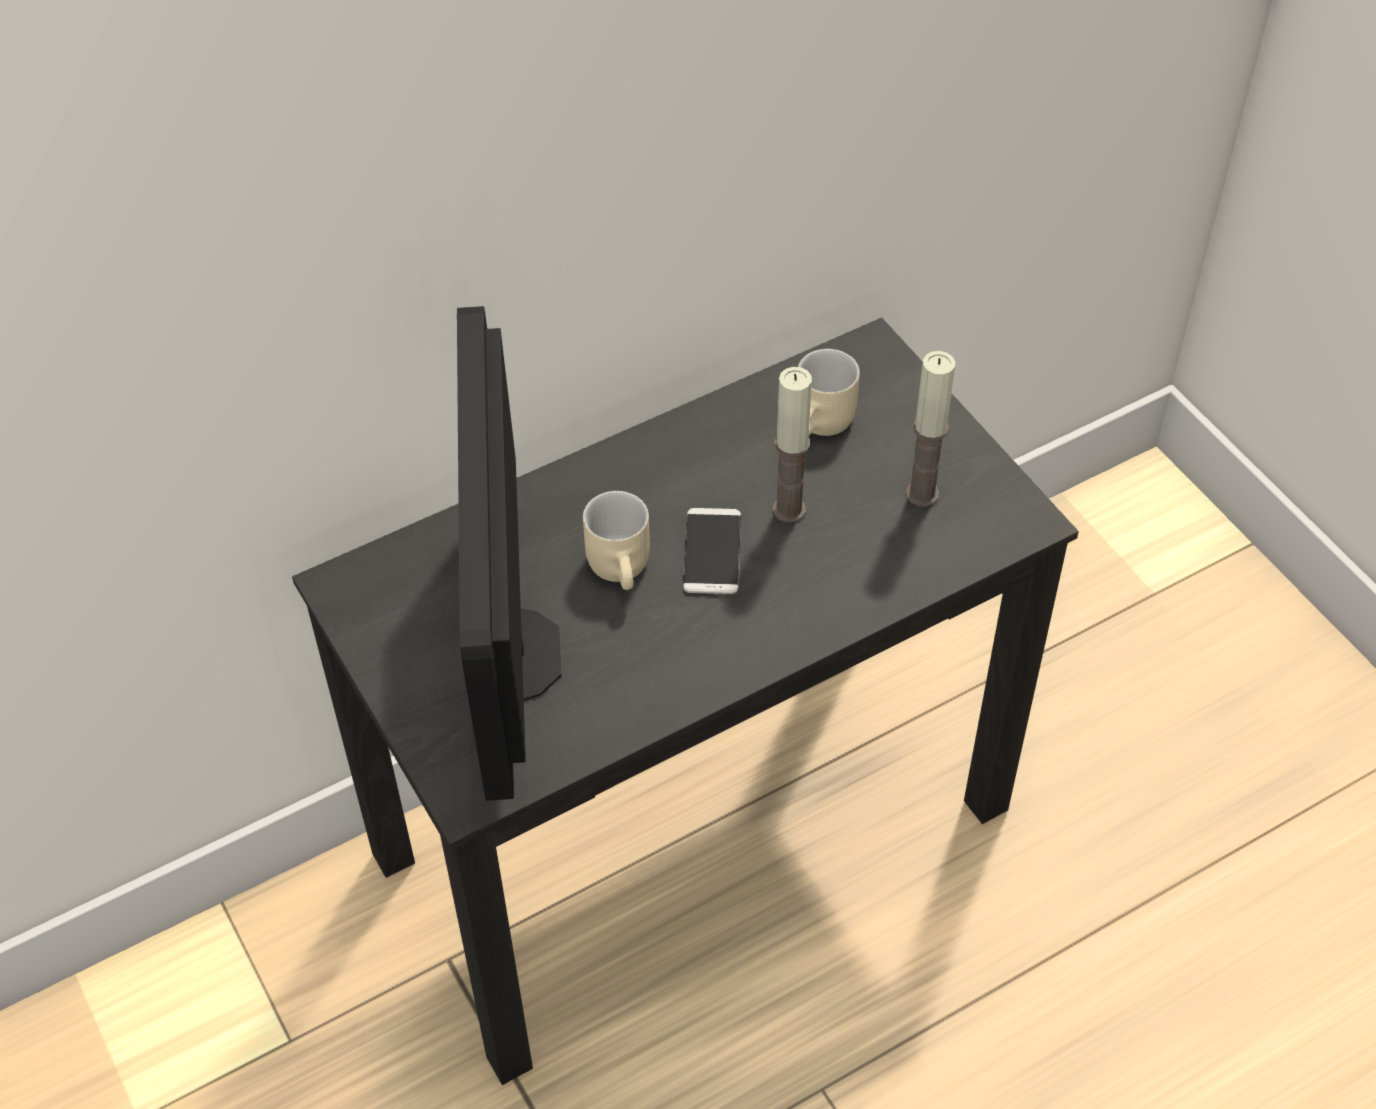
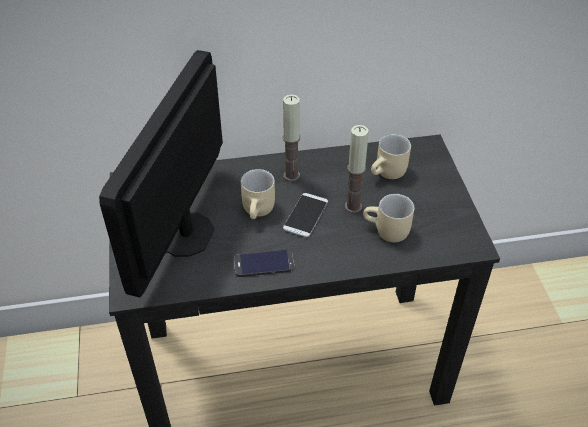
camera: 20 degrees right, 5 degrees down
(682, 666) = (263, 263): none -> phone
(869, 541) = (386, 232): none -> beige mug
(922, 494) = (424, 218): candle -> candle (291, 175)

